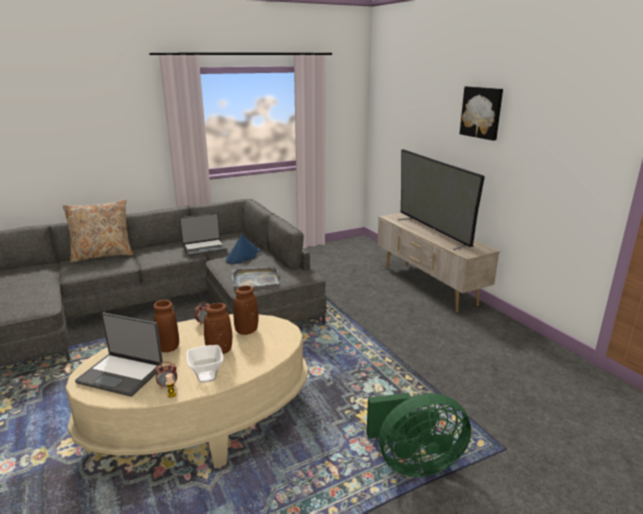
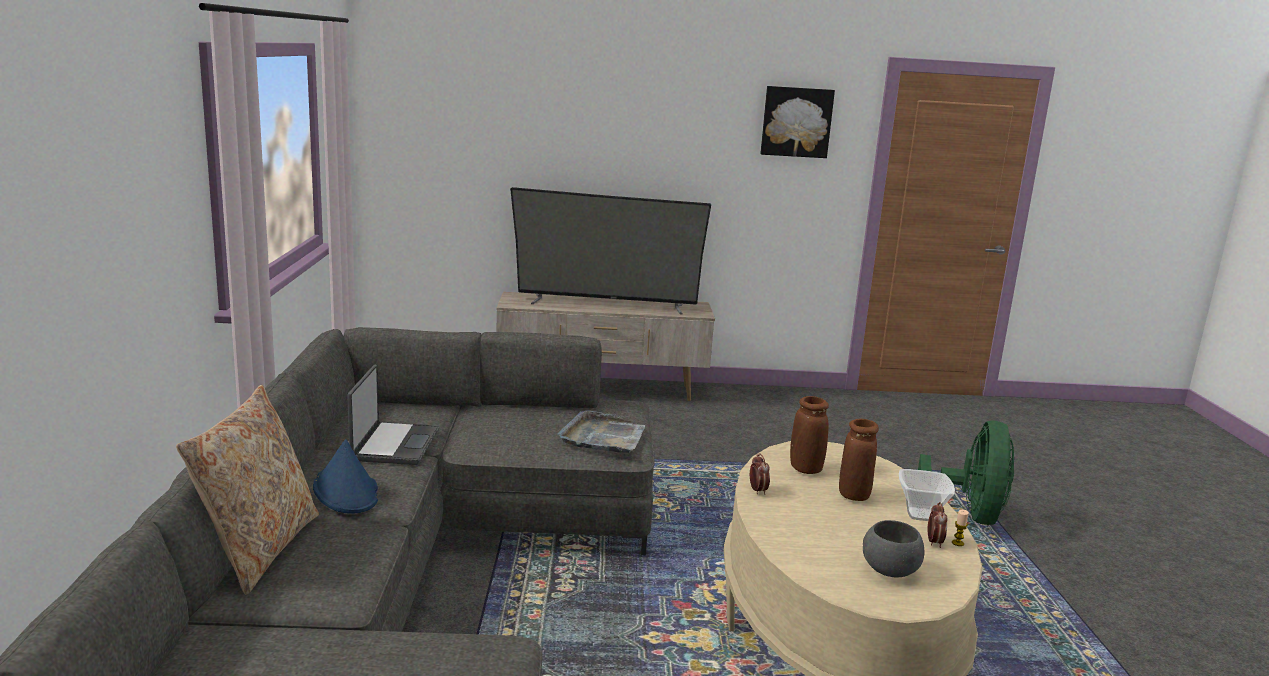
camera: 65 degrees left, 5 degrees down
(121, 374) = (889, 571): laptop -> grey bowl
(169, 347) = (824, 527): brown vase -> none
(243, 256) = (488, 425): blue hat -> blue hat (346, 491)
(482, 112) = (650, 121): picture -> picture (796, 122)

